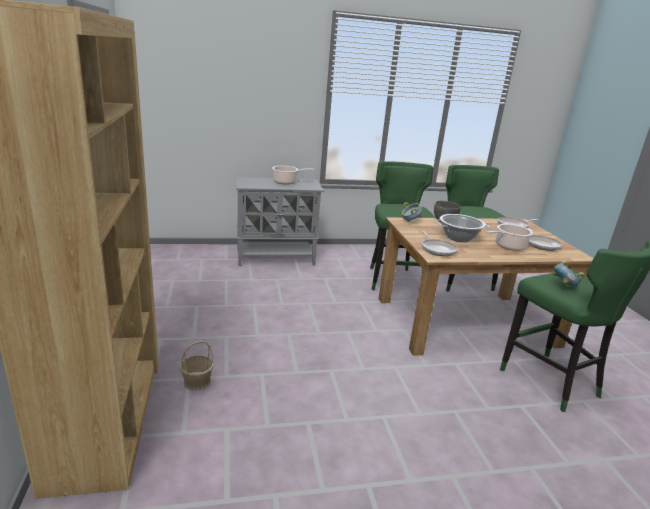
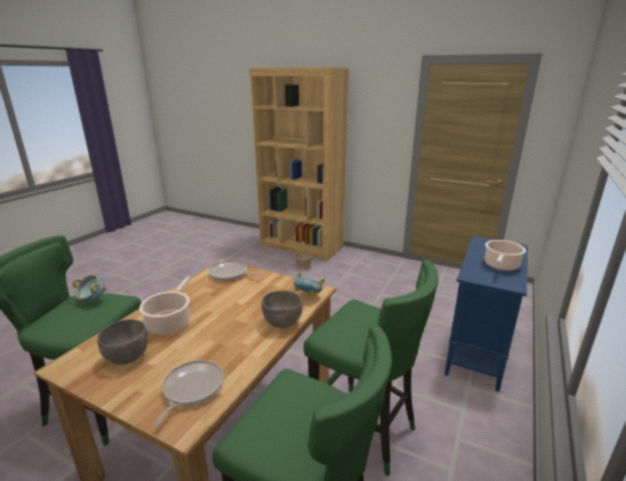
camera: 130 degrees right, 0 degrees up
(276, 258) = (477, 352): grey cabinet -> blue cabinet
(458, 237) = (233, 302): cooking pot -> none
(541, 245) = (127, 358): frying pan -> grey bowl

